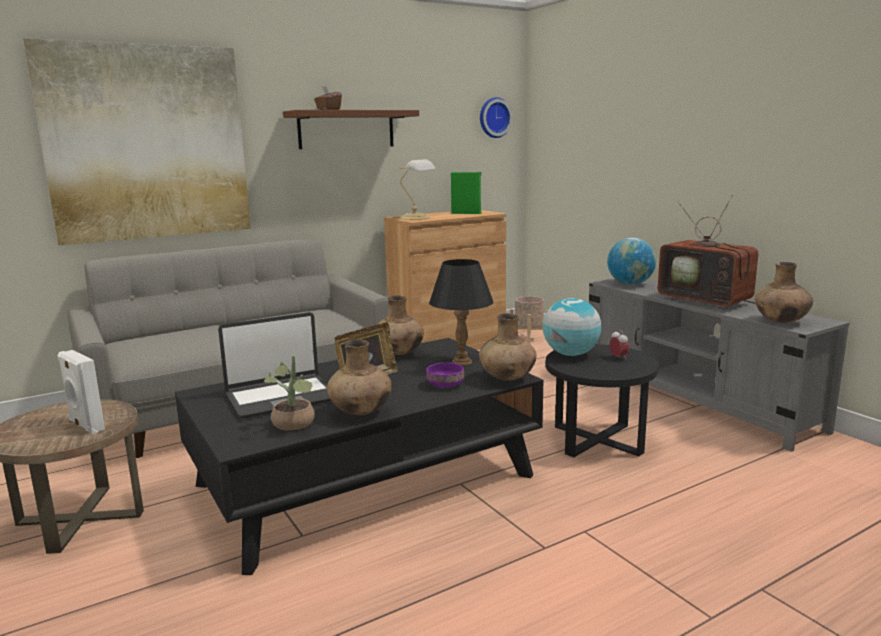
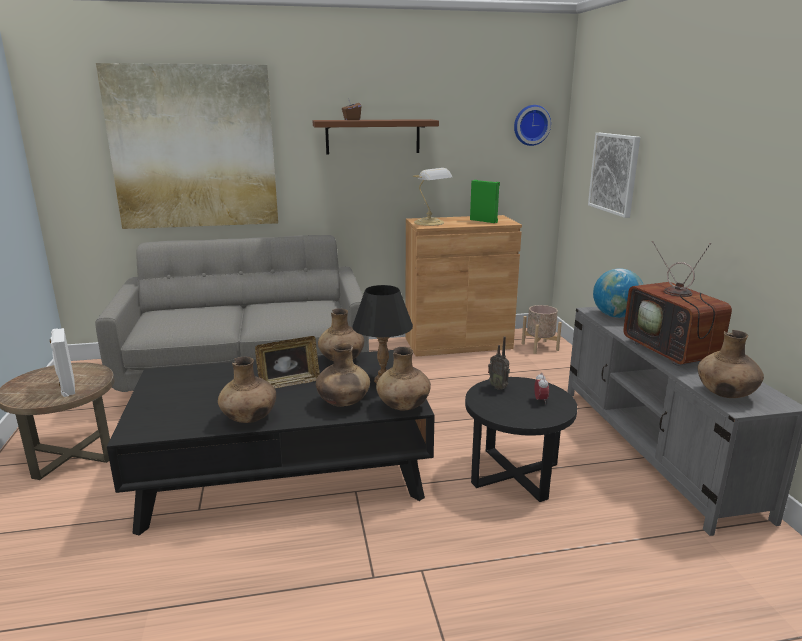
camera: 20 degrees right, 5 degrees up
(281, 397) = (208, 390): laptop -> none
(294, 425) = (189, 421): potted plant -> none
(445, 385) = (343, 403): purple bowl -> brown vase
(571, 354) = (498, 387): globe -> radio
(593, 155) = (614, 173): none -> picture

